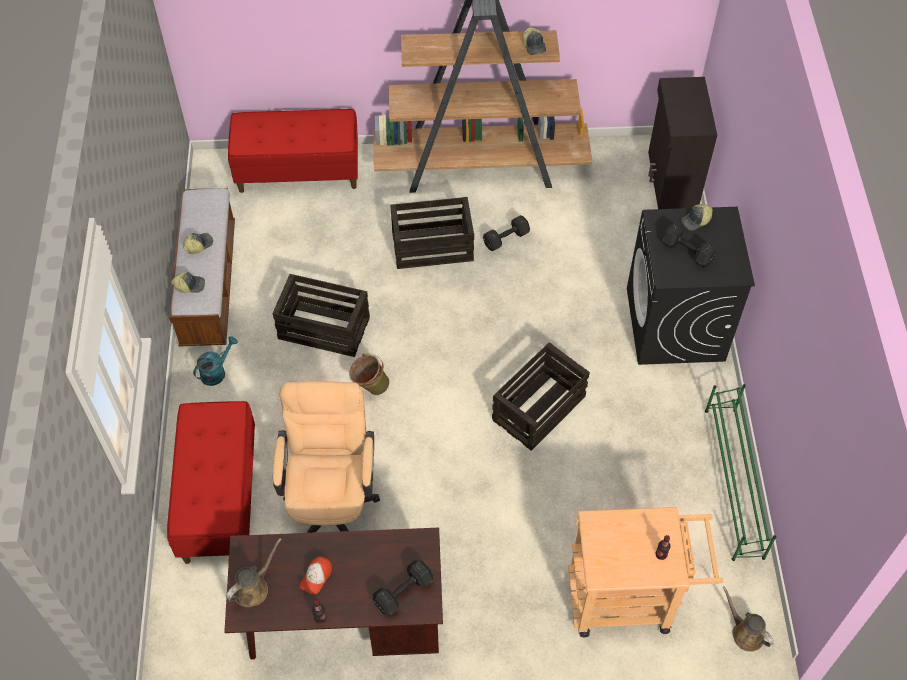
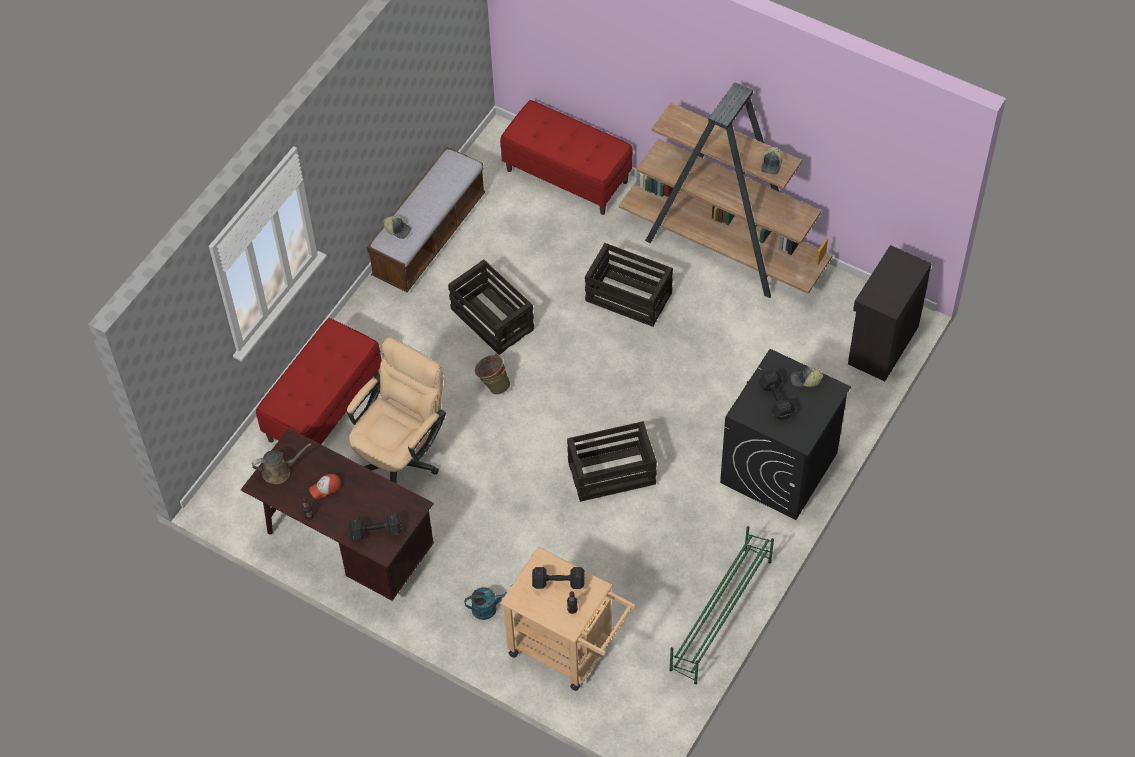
camera: 35 degrees right, 0 degrees up
(198, 245) = (426, 200): cap -> none
(216, 371) = (387, 310): turquoise watering can -> turquoise watering can (489, 607)
(505, 239) = (694, 322): black dumbbell -> black dumbbell (557, 582)
(745, 633) = (635, 725): brown watering can -> none

